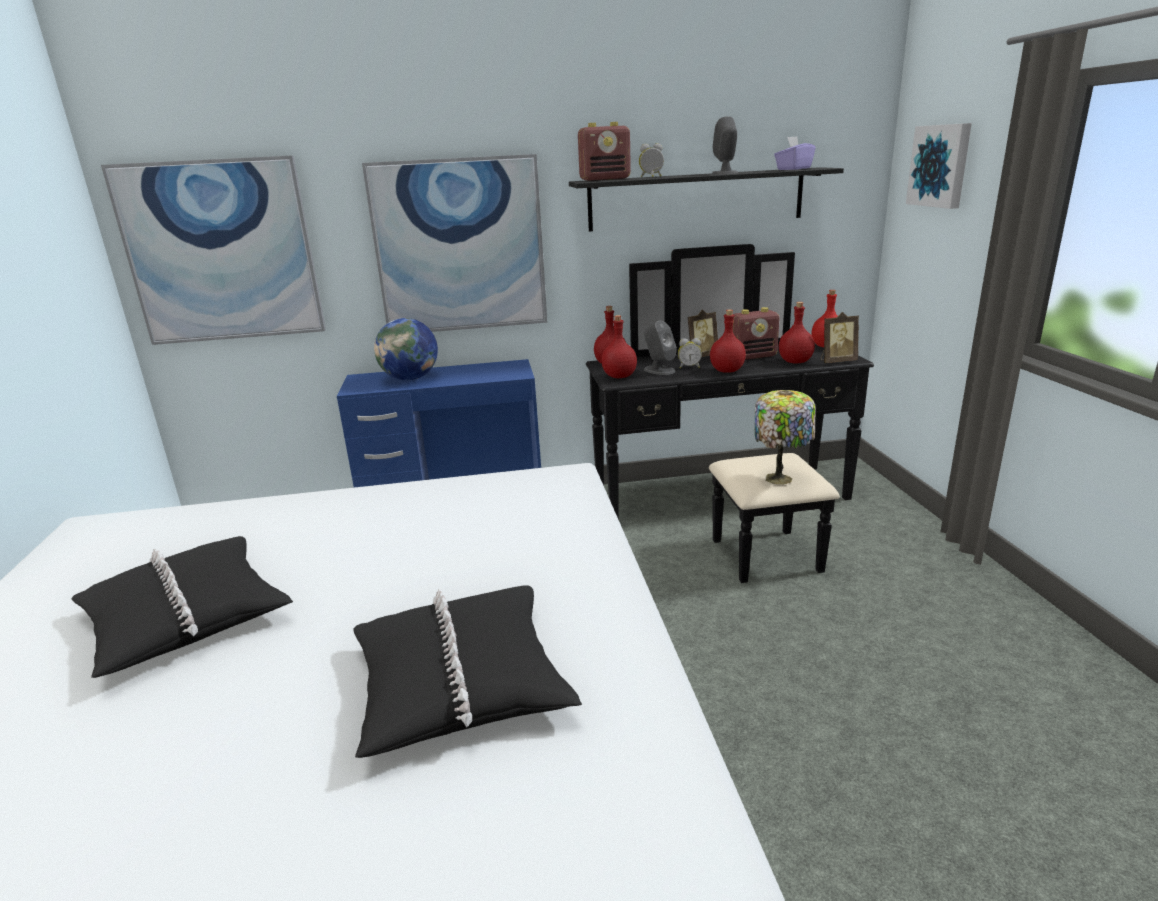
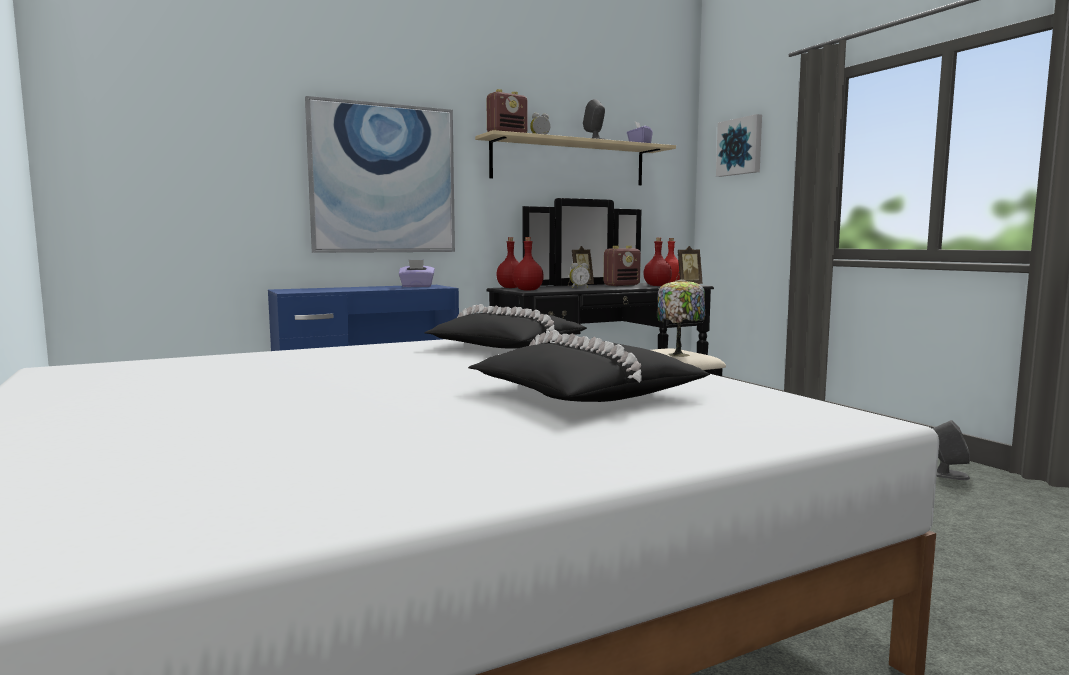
camera: 20 degrees left, 15 degrees down
(186, 617) = (265, 391): black pillow -> black pillow (506, 346)
(221, 252) = (156, 159): picture -> none
(410, 378) = (339, 289): globe -> none
(497, 370) = (417, 286): none -> purple tissue box
(659, 370) = (556, 288): grey speaker -> grey speaker (947, 474)
(696, 199) = (569, 162): black shelf -> beige shelf
(727, 371) = (612, 288): red bottle -> none

